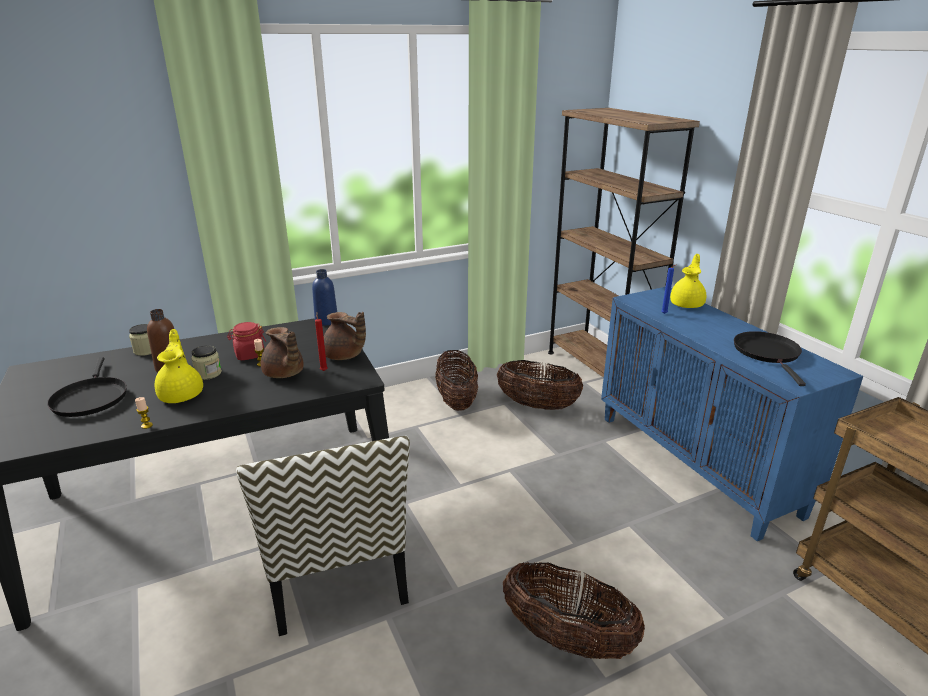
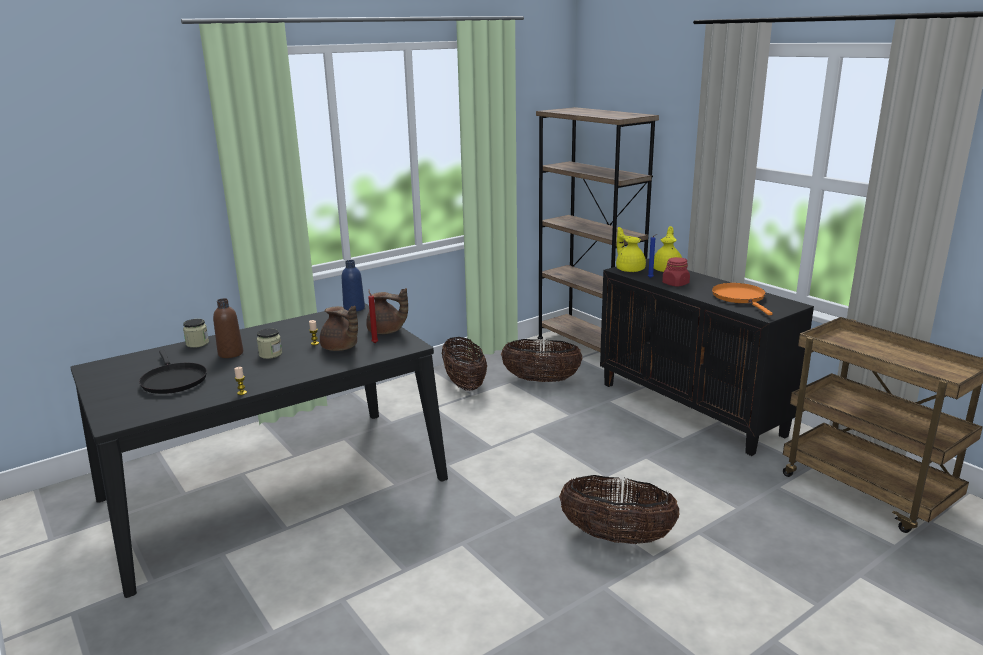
camera: 10 degrees left, 5 degrees down
(182, 394) = (257, 370): yellow teapot -> yellow teapot (629, 269)
(249, 355) = (299, 338): red jar -> red jar (675, 284)
(337, 570) = (405, 518): chair -> none
(696, 464) = (691, 409): blue cabinet -> black cabinet
(768, 353) = (740, 298): black frying pan -> orange frying pan

